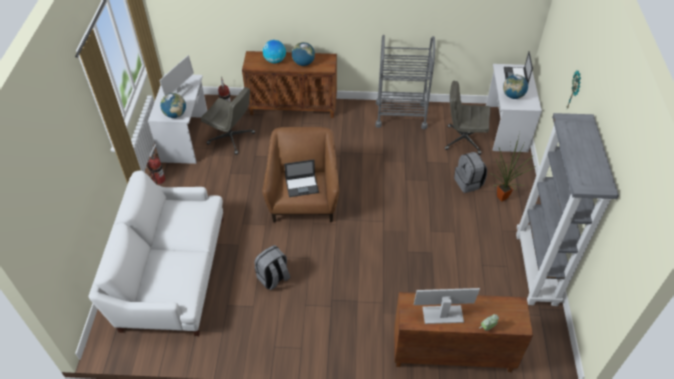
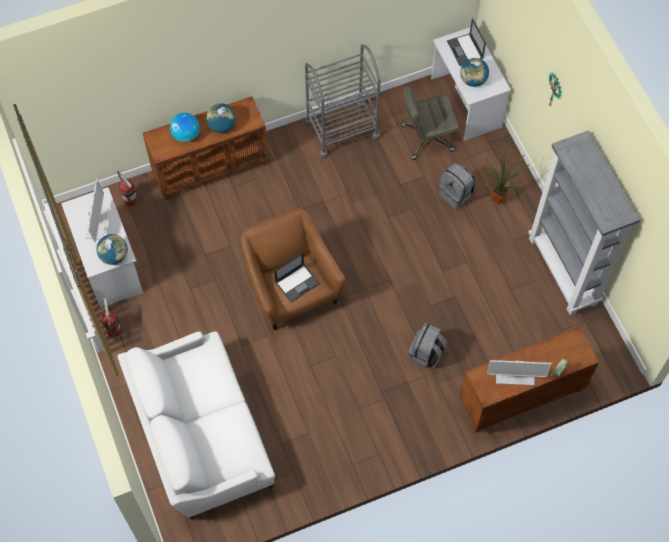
camera: 25 degrees left, 15 degrees up
(231, 138) = (163, 242): grey office chair -> none
(273, 278) = (311, 394): grey backpack -> grey backpack (426, 354)
(443, 314) = (514, 376): monitor -> monitor turned 150 degrees counterclockwise

